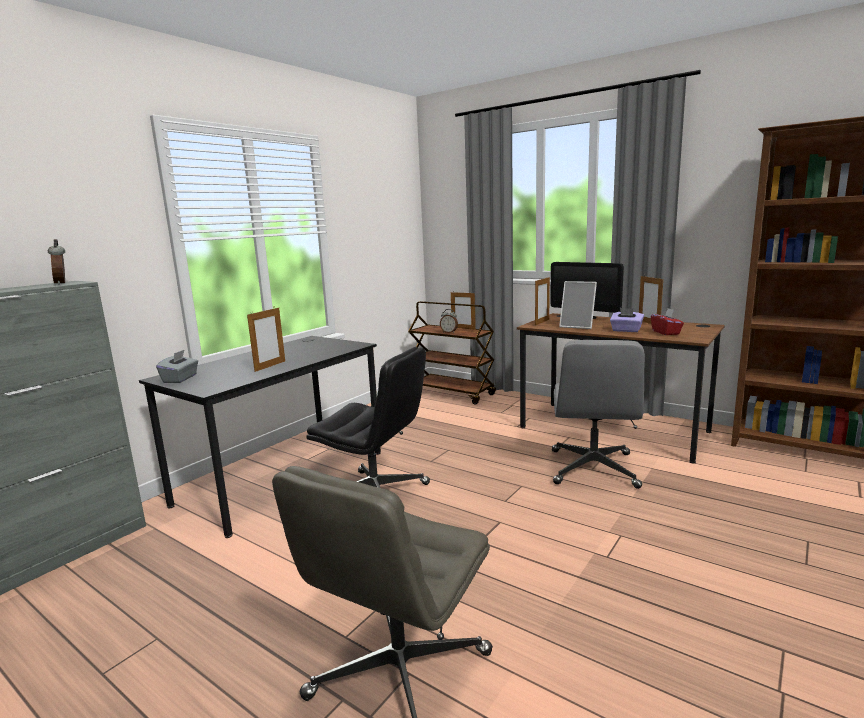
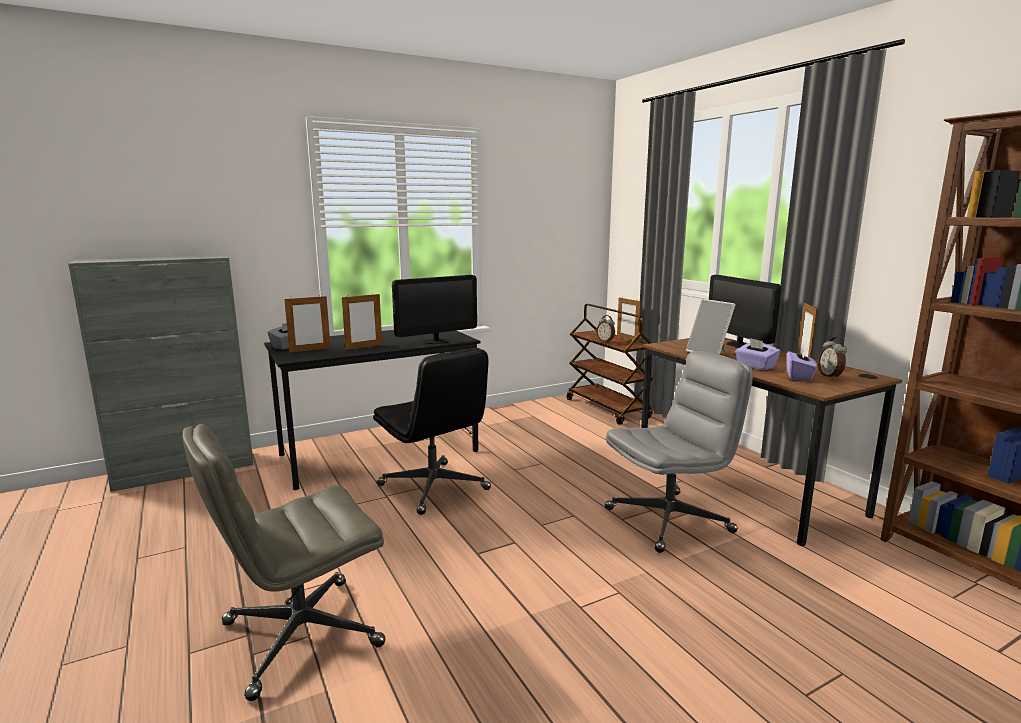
camera: 25 degrees right, 0 degrees up
(63, 283) = (207, 256): alarm clock -> alarm clock (830, 376)
(335, 350) = (436, 341): none -> monitor
(542, 322) = (679, 343): picture frame -> picture frame (310, 350)
(593, 469) = (669, 520): grey office chair -> grey office chair turned 150 degrees counterclockwise
(666, 332) = (799, 376): red tissue box -> purple tissue box

